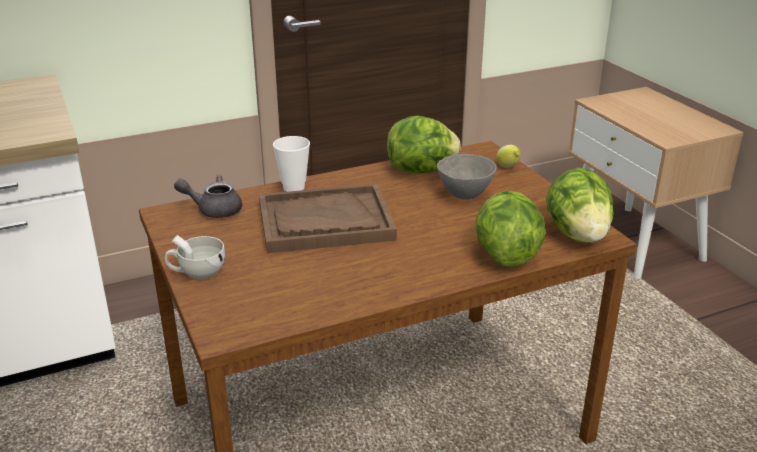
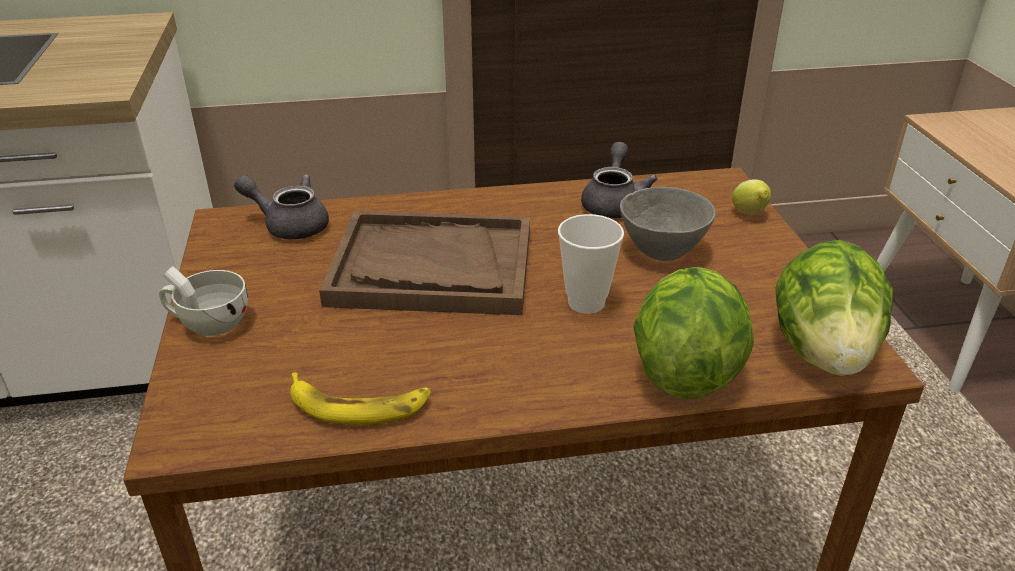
camera: 15 degrees right, 5 degrees up
(294, 187) = (416, 205): cup -> cup (586, 302)
(323, 300) = (358, 405): none -> banana
(422, 170) = (613, 203): lettuce -> grey teapot

